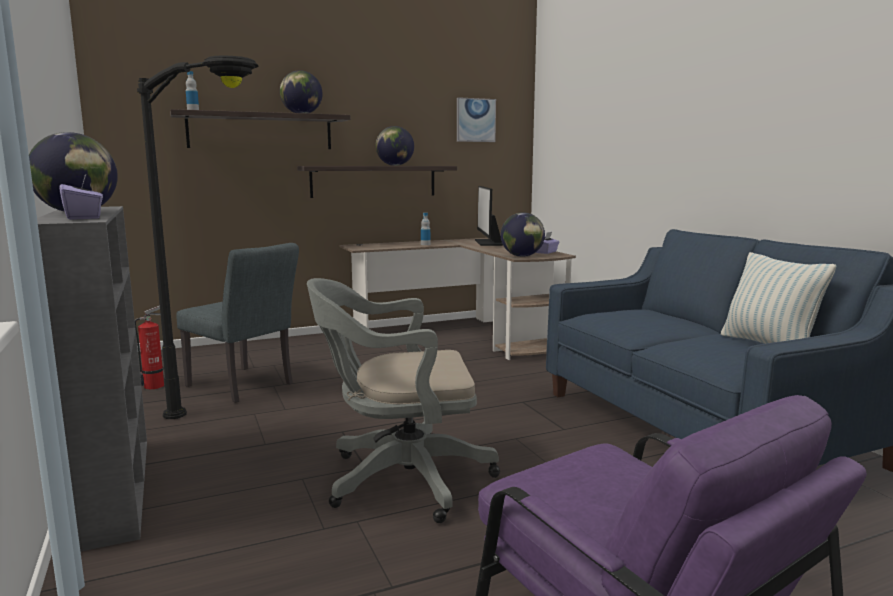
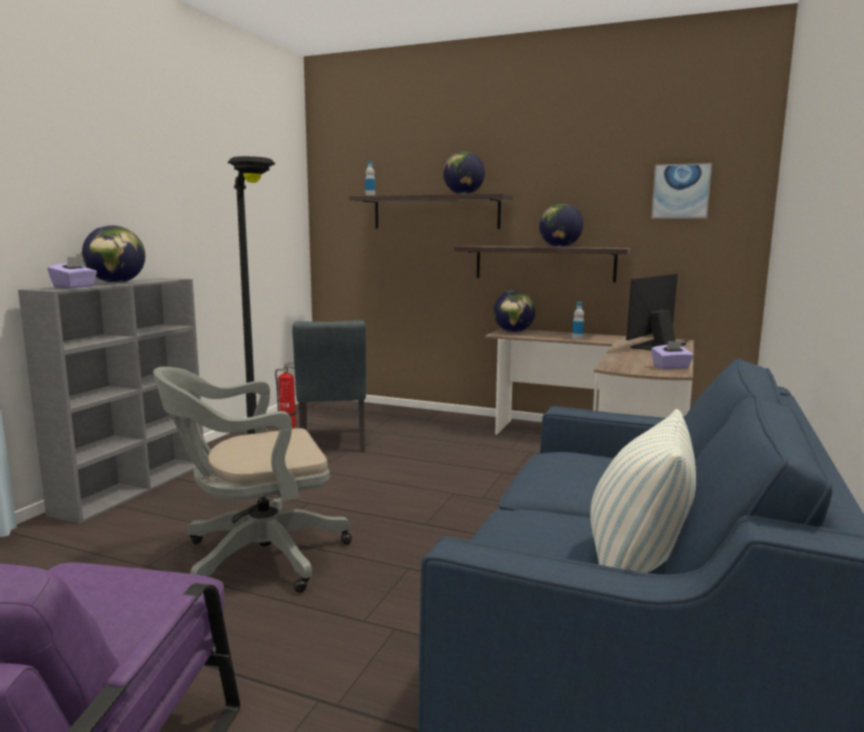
camera: 45 degrees right, 0 degrees up
(399, 479) = (255, 557): grey office chair -> grey office chair turned 60 degrees counterclockwise
(522, 256) = (619, 367): globe -> globe (513, 332)

